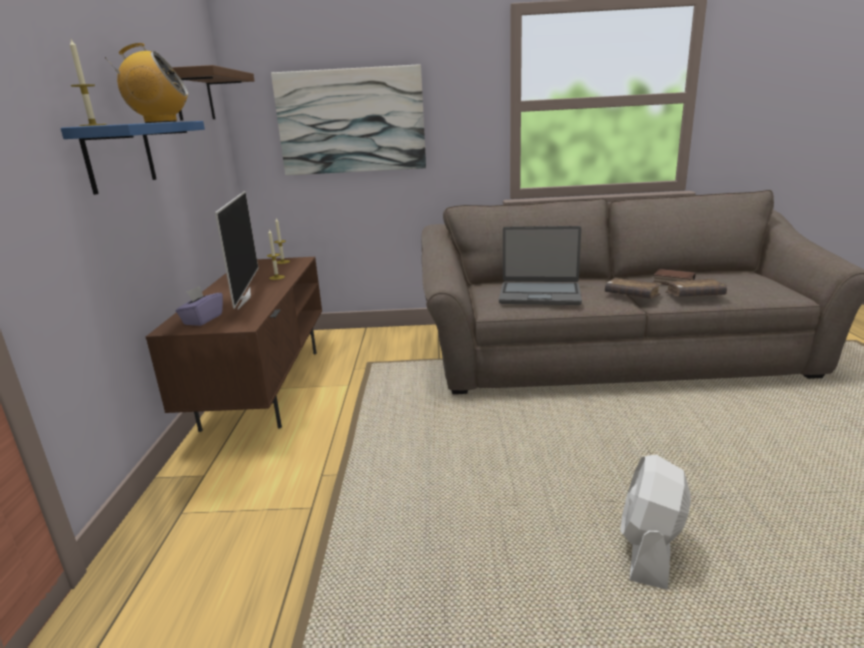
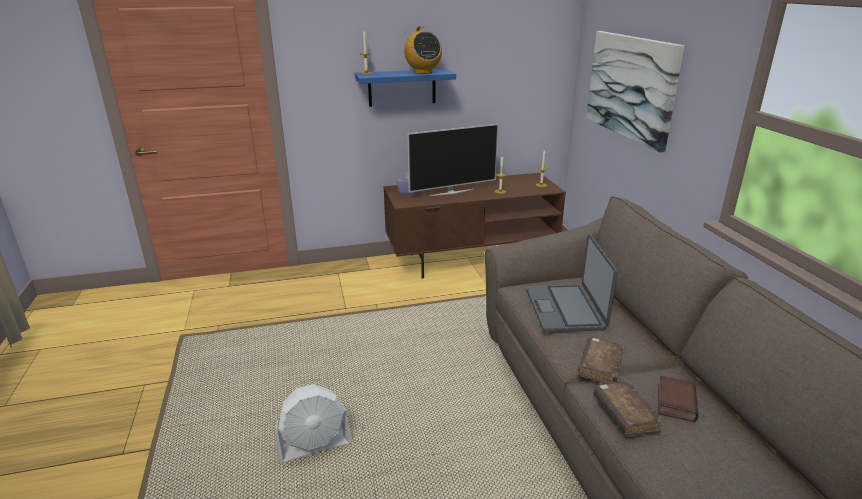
camera: 75 degrees right, 5 degrees up
(194, 96) = (518, 47): brown shelf -> none
(649, 549) = (315, 445): white fan -> white fan turned 150 degrees clockwise

